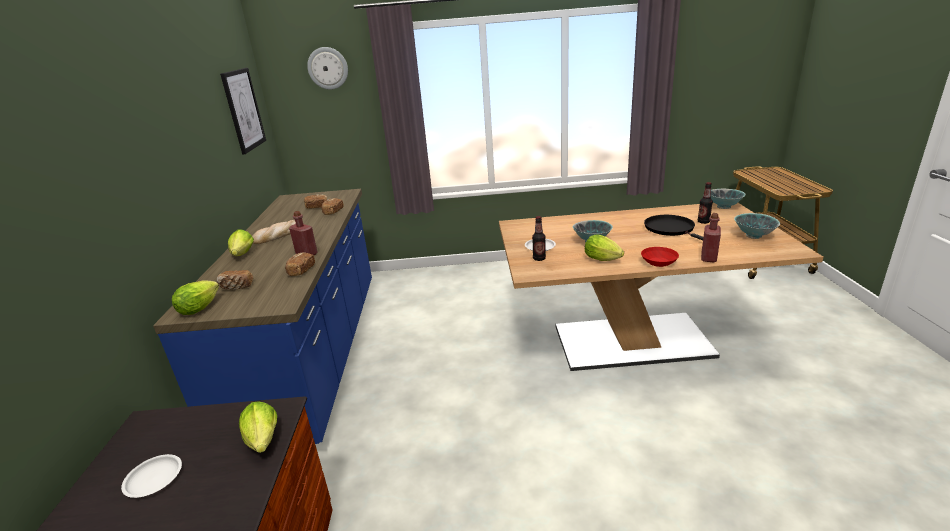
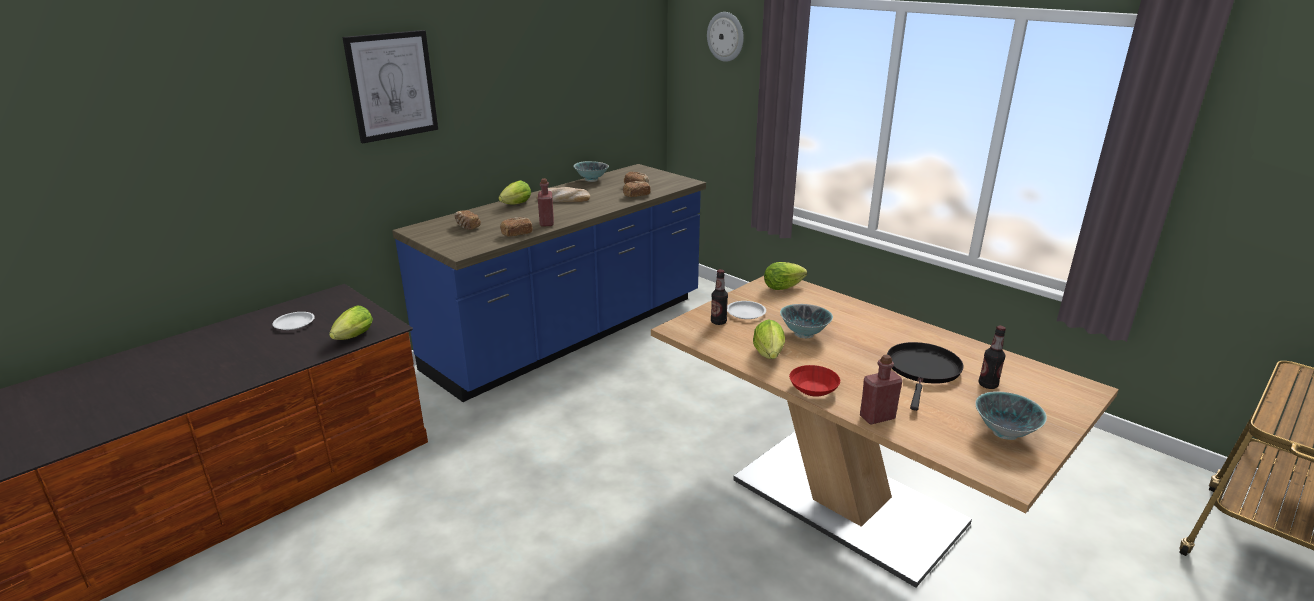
camera: 45 degrees right, 0 degrees up
(201, 307) = (427, 231): lettuce -> lettuce (785, 287)
(243, 110) = (617, 67): picture -> picture (392, 86)
(724, 207) = (1072, 386): bowl -> bowl (591, 180)

